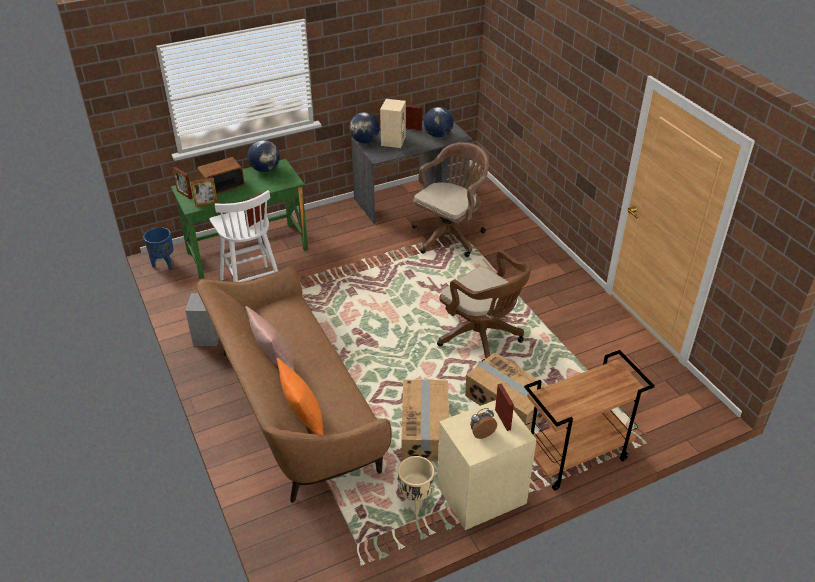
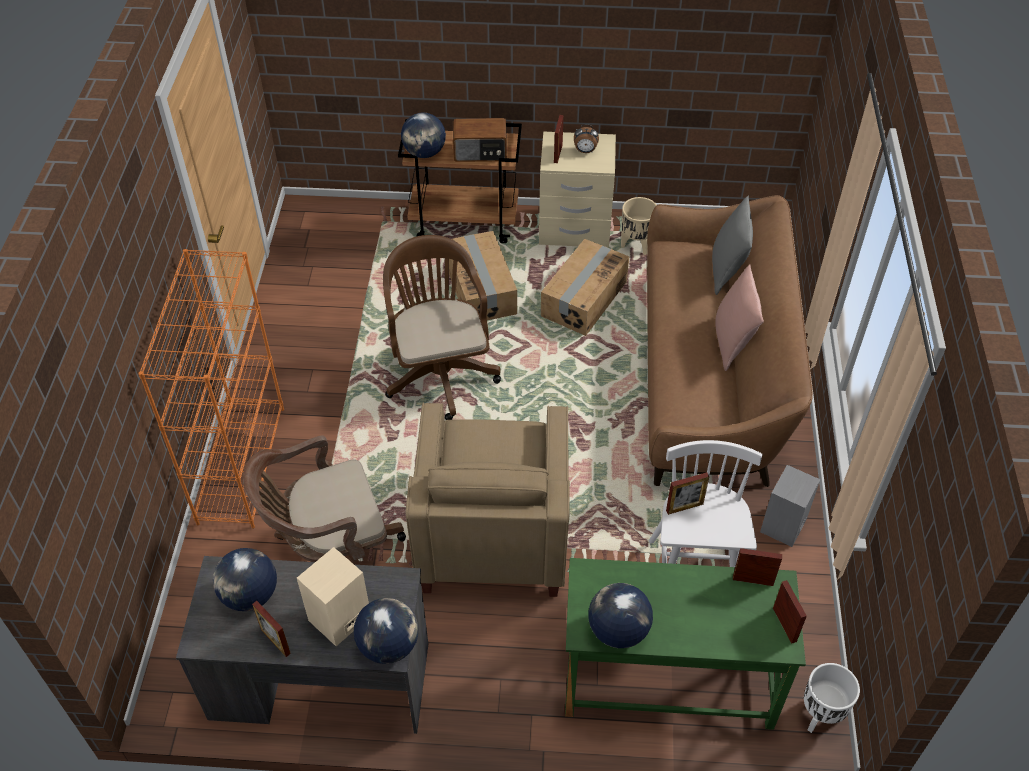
camera: 150 degrees left, 10 degrees up
(163, 264) = (820, 716): blue planter -> white planter
(222, 185) = (711, 621): radio -> radio (480, 152)
(303, 419) = (727, 270): orange pillow -> grey pillow
(378, 272) = (492, 532): none -> beige armchair
(540, 251) = (241, 463): none -> orange bookcase
(609, 373) = (425, 153): none -> globe

